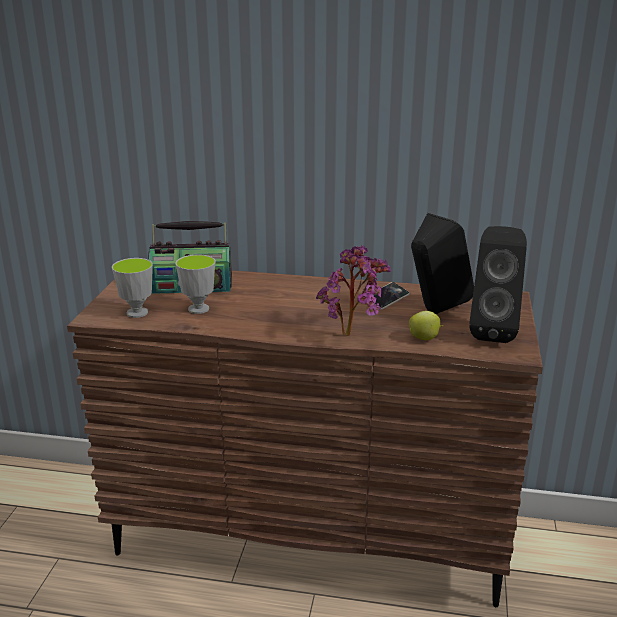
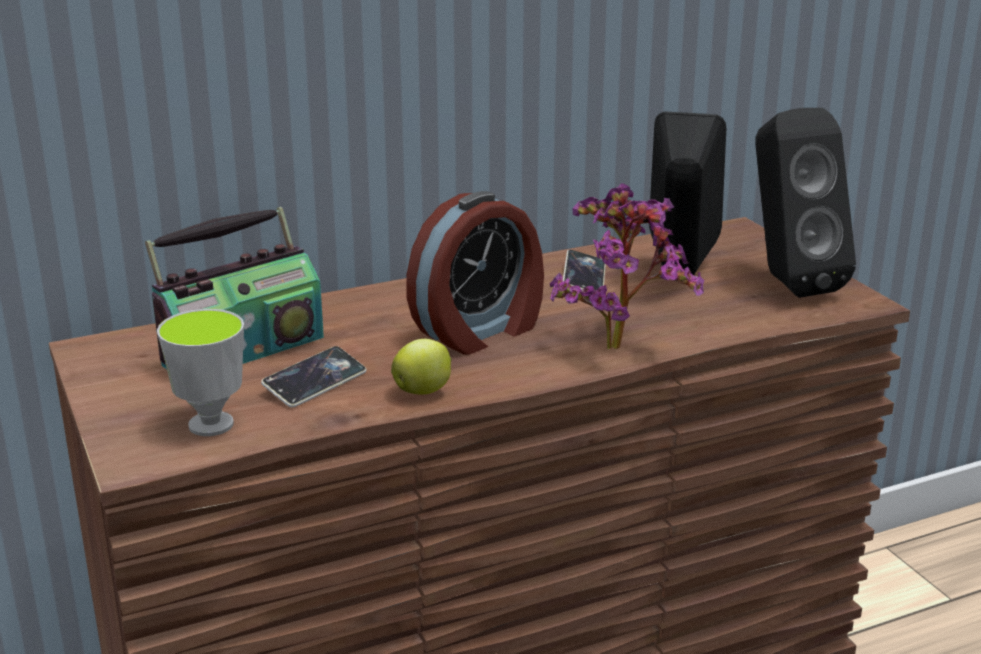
camera: 35 degrees left, 0 degrees up
(198, 309) = (315, 383): cup -> phone
(299, 308) = (480, 331): none -> alarm clock
(424, 338) = (721, 319): apple -> apple (424, 391)

